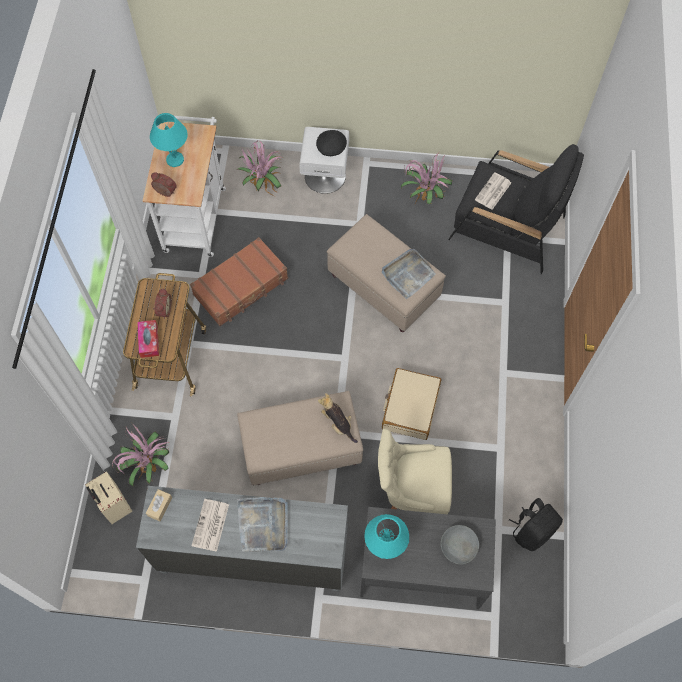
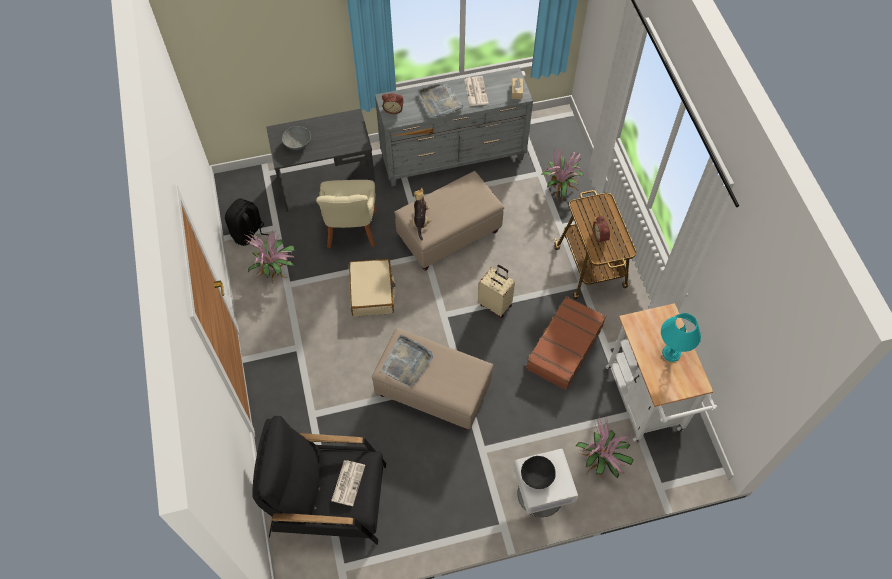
camera: 160 degrees right, 5 degrees down
(114, 506) = (568, 157): beige suitcase -> beige suitcase (495, 304)
(149, 341) = (597, 209): tissue box -> none
(165, 192) = (659, 317): alarm clock -> alarm clock (393, 109)
(338, 423) = (420, 221): plush toy -> plush toy turned 120 degrees counterclockwise
(384, 547) = (350, 128): turquoise table lamp -> none
(411, 493) = (351, 230): beige chair -> beige chair turned 105 degrees clockwise
(424, 196) = (427, 507): potted plant -> potted plant (275, 271)

